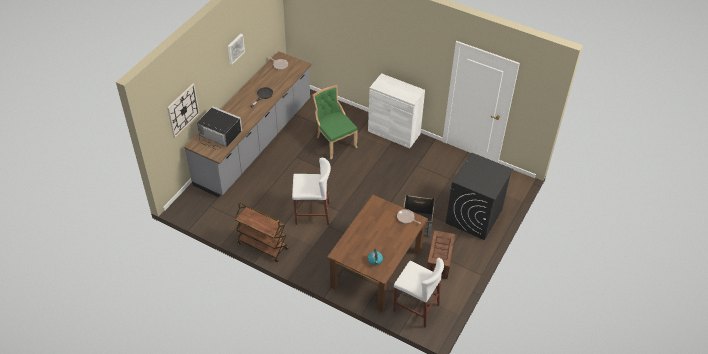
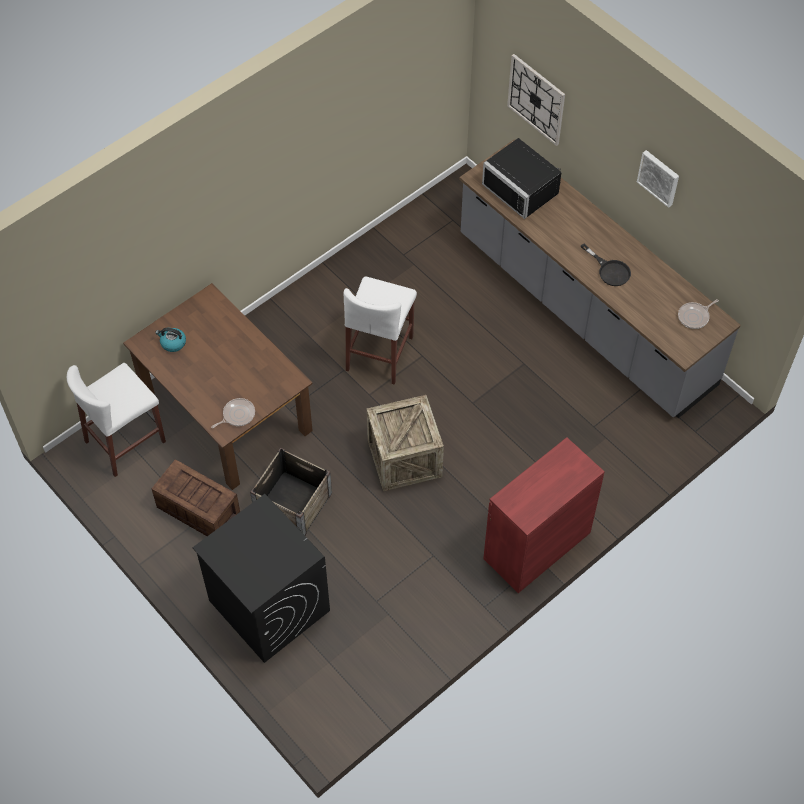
camera: 110 degrees right, 10 degrees up
(219, 135) = (524, 188): black microwave -> black microwave turned 90 degrees clockwise
(262, 246) = (340, 270): brown cart -> none
(334, 142) = (544, 434): green chair -> none
(371, 188) = (404, 458): none -> crate
(394, 132) = (537, 545): white cabinet -> red cabinet

